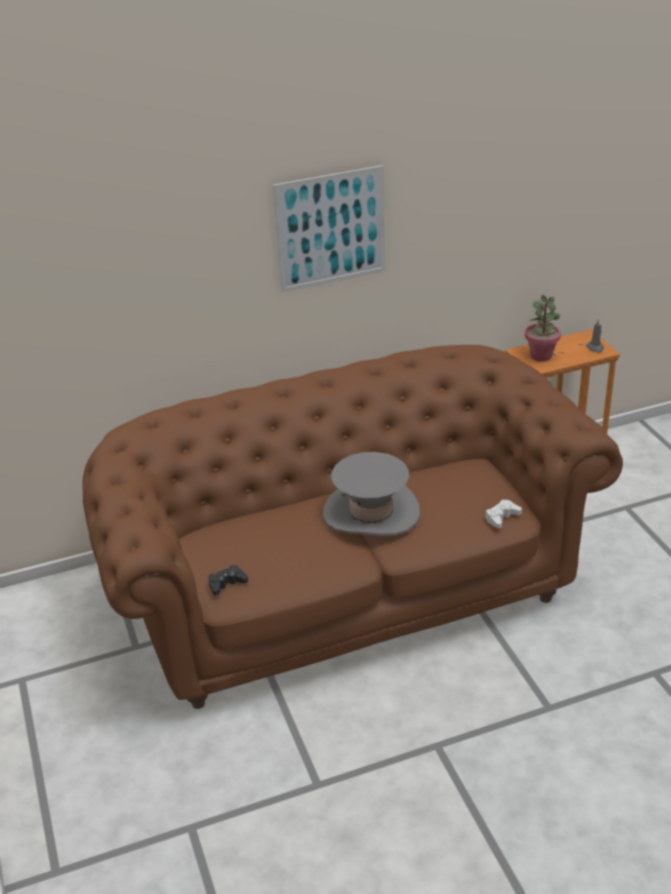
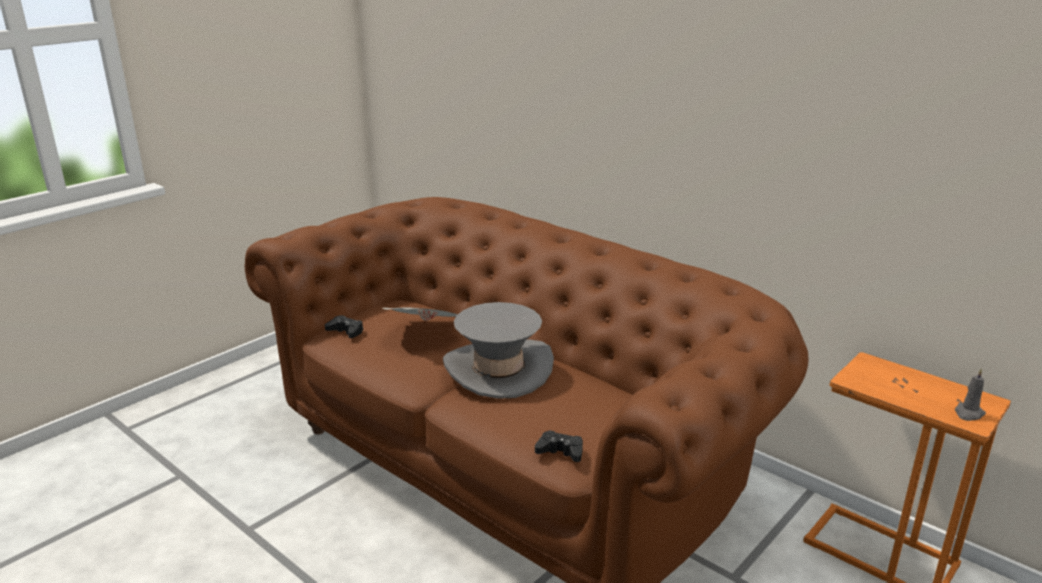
camera: 60 degrees right, 10 degrees down
(279, 533) = (429, 333): none -> newspaper
(331, 229) = (674, 92): picture -> none
(501, 517) = (560, 451): white game controller -> black game controller
(541, 356) = (883, 378): potted plant -> none

